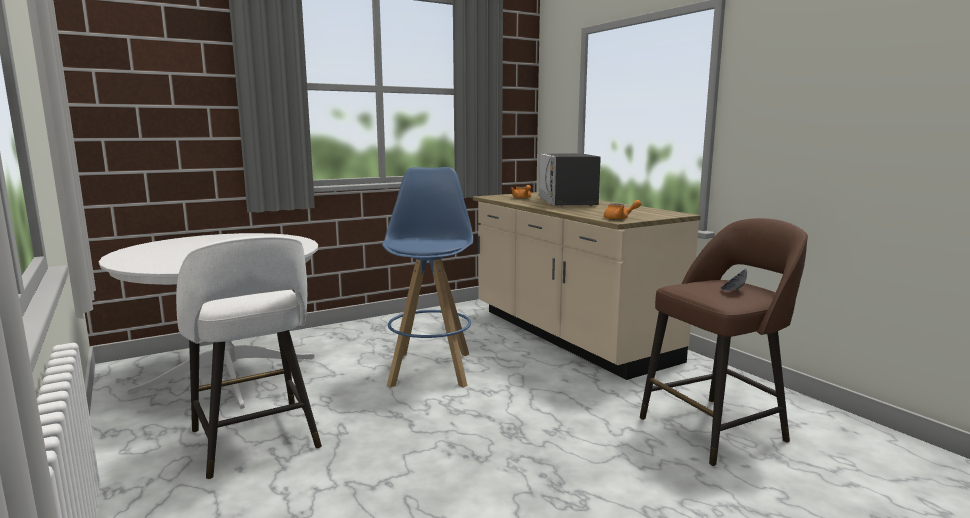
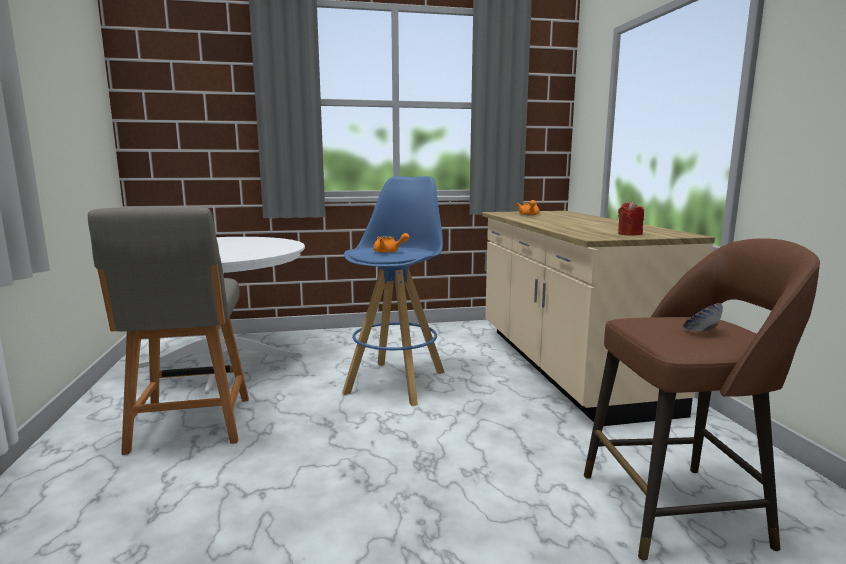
camera: 20 degrees right, 0 degrees up
(256, 441) = (190, 426): white stool -> grey chair
(567, 202) = (570, 219): microwave -> none
(620, 219) = (599, 236): orange teapot -> orange teapot (389, 252)
(638, 215) = (629, 234): none -> red candle

